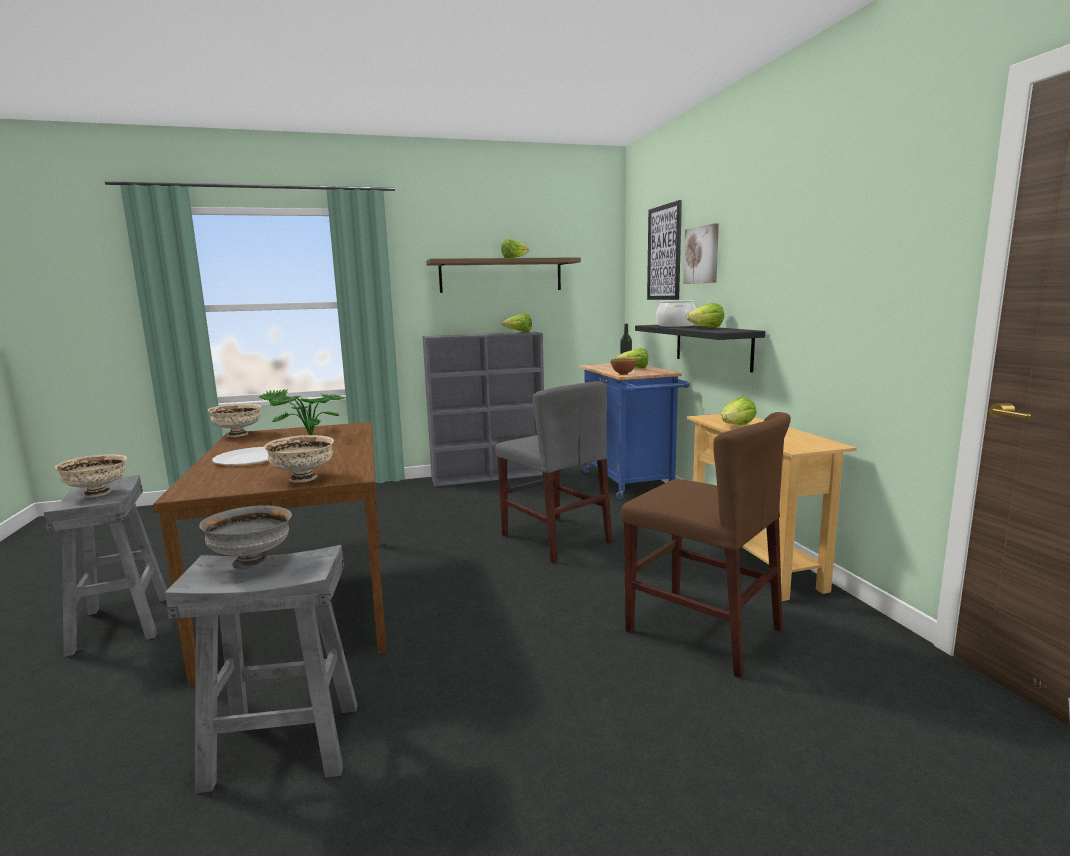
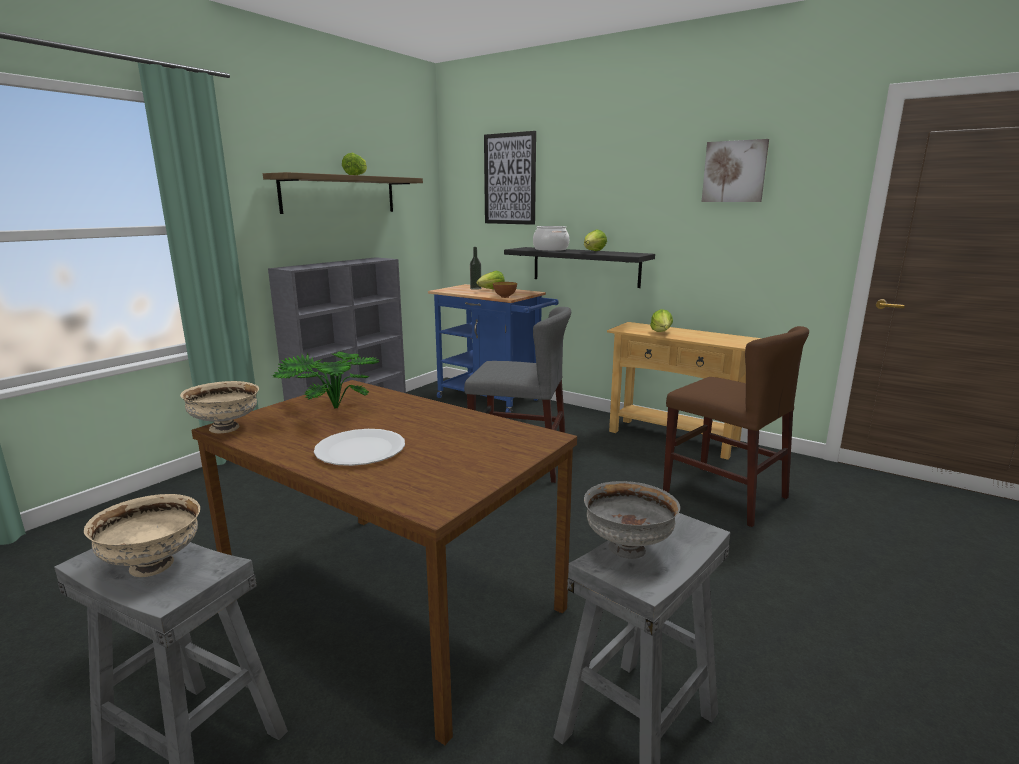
camera: 40 degrees left, 5 degrees up
(304, 479) = (507, 452): beige bowl -> none
(519, 332) = (367, 259): lettuce -> none
(702, 255) = (569, 185): picture -> picture (734, 171)
(703, 630) = (724, 494): brown chair -> brown chair turned 45 degrees clockwise

